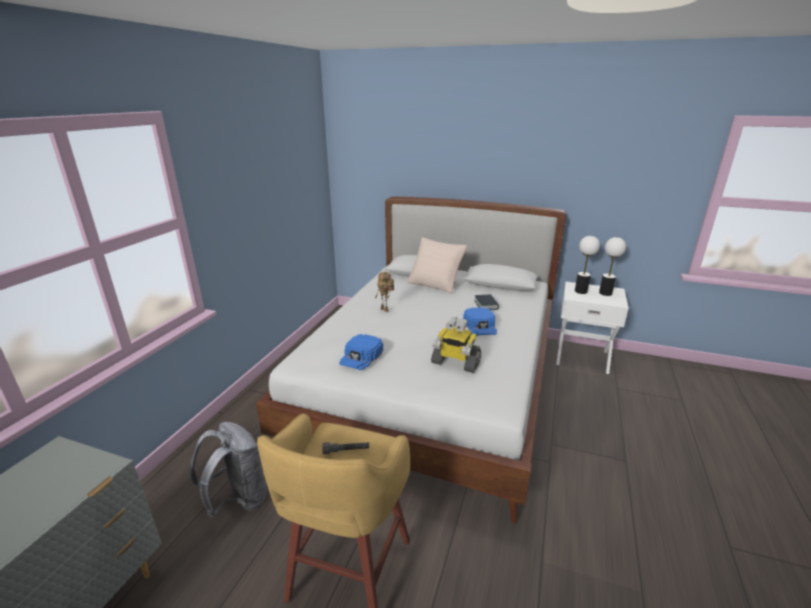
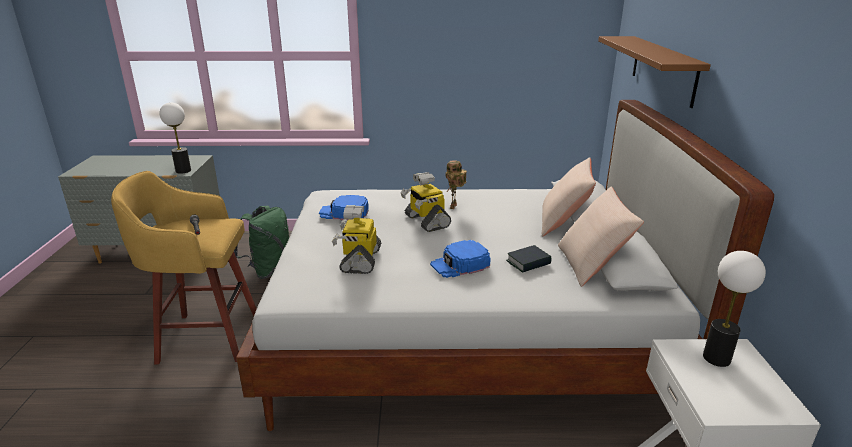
camera: 70 degrees right, 0 degrees up
(238, 499) = (269, 270): grey backpack -> green backpack
(405, 324) = (426, 221): none -> toy robot
(414, 171) = (663, 69): none -> brown shelf
(494, 289) = (592, 264): none -> beige pillow
(605, 293) = (749, 392): table lamp -> table lamp (183, 170)

